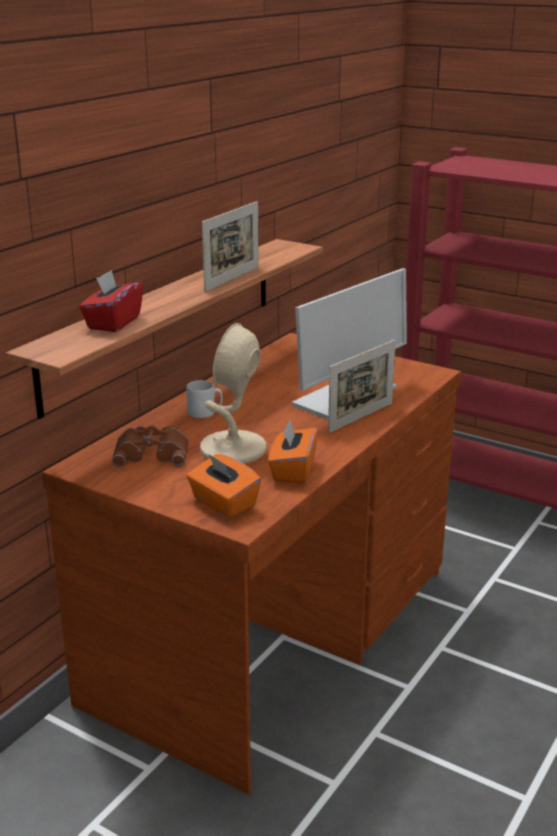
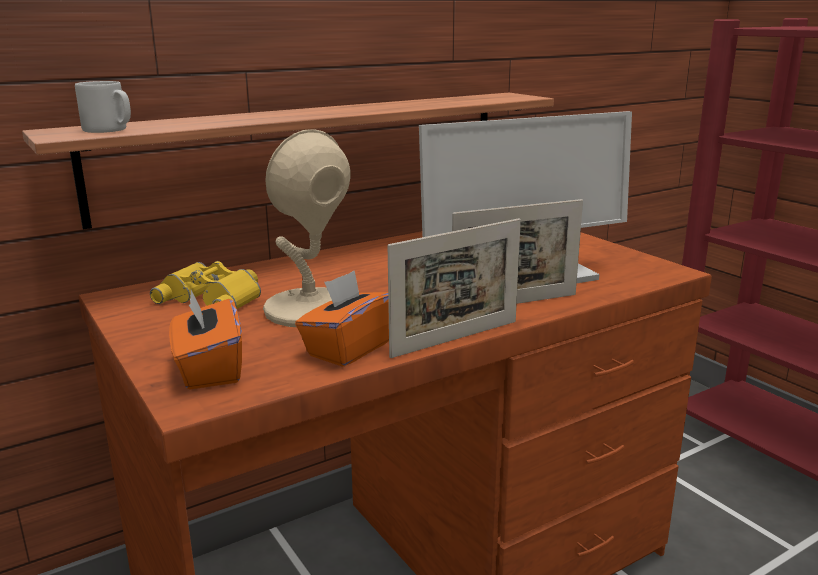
camera: 25 degrees right, 5 degrees down
(113, 323) = (186, 122): red tissue box -> none
(152, 453) = (214, 297): brown binoculars -> yellow binoculars
(205, 412) = (329, 268): grey mug -> grey mug (109, 130)
(232, 278) = (396, 108): picture frame -> picture frame (455, 338)

